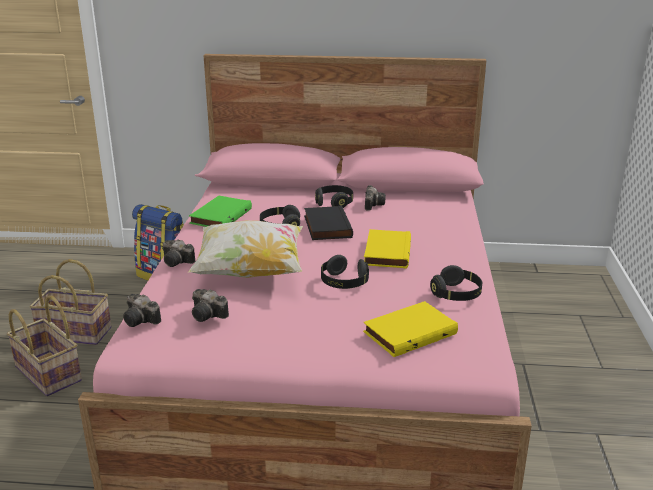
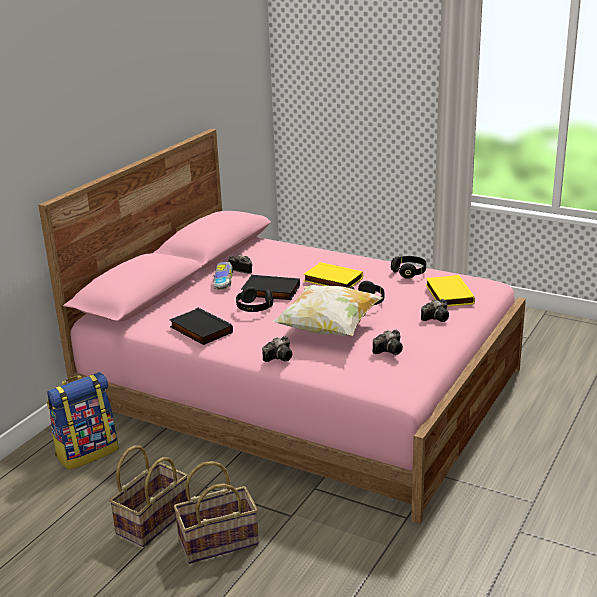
camera: 65 degrees left, 0 degrees up
(142, 320) = (376, 378): camera -> camera (437, 318)
(220, 216) = (199, 330): green book -> black book
(334, 203) = (223, 282): black headphones -> toy car

